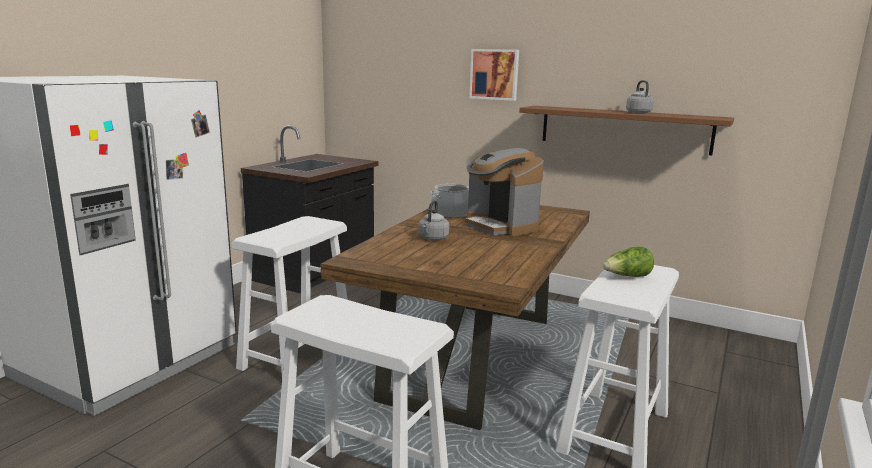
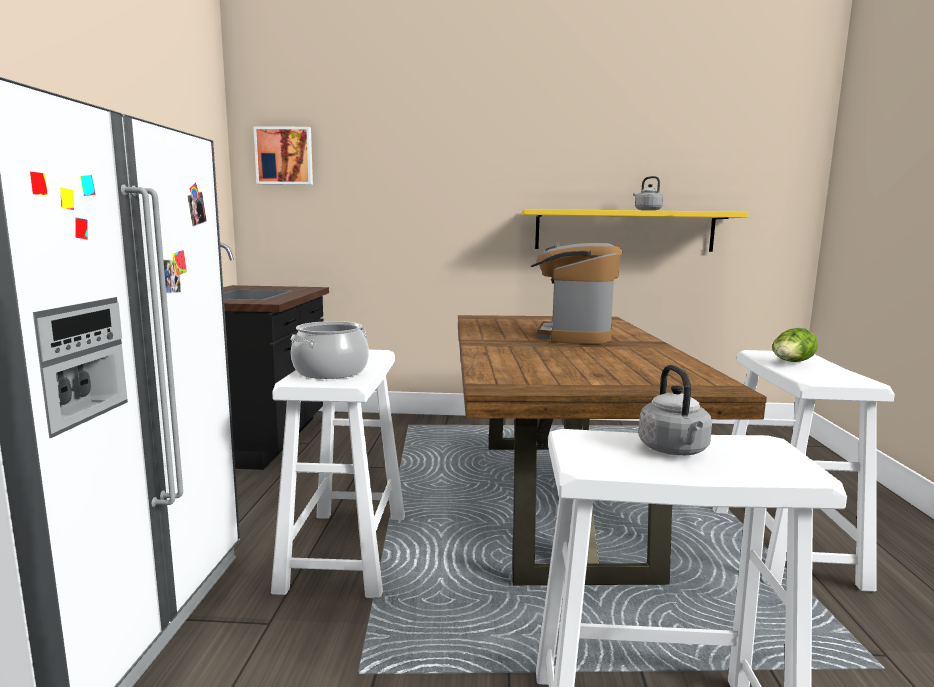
camera: 25 degrees left, 5 degrees down
(433, 239) = (535, 353): grey kettle -> grey kettle (674, 450)
(452, 213) = (496, 330): cooking pot -> cooking pot (331, 372)
(494, 74) = (474, 176): picture -> picture (284, 156)
(500, 226) = (574, 336): coffee machine -> coffee machine turned 75 degrees clockwise
(624, 129) = (624, 231): brown shelf -> yellow shelf

